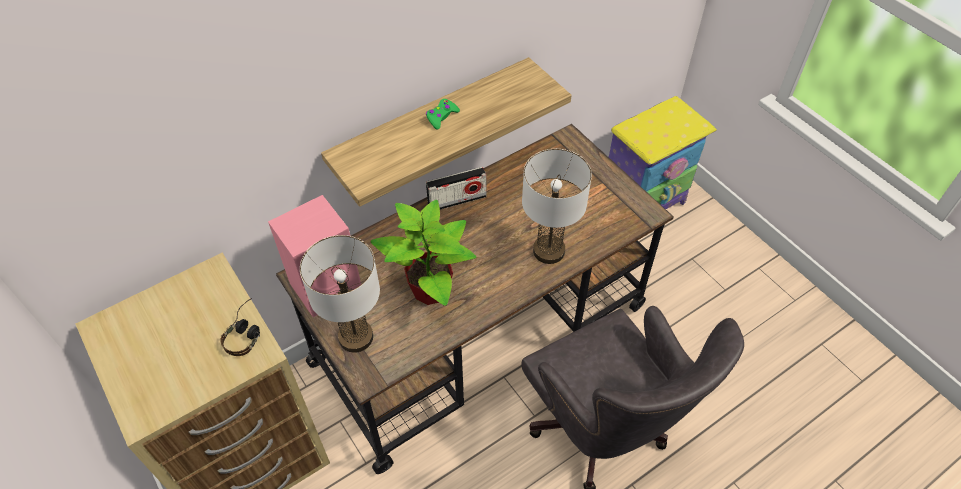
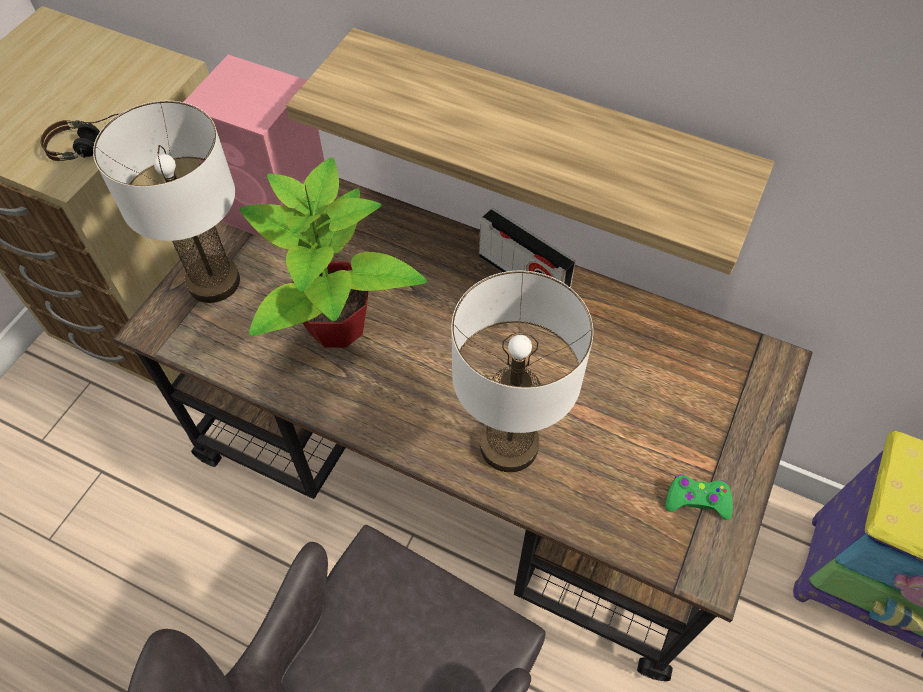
camera: 60 degrees right, 5 degrees up
(441, 117) = (526, 116): green game controller -> green game controller (697, 500)

